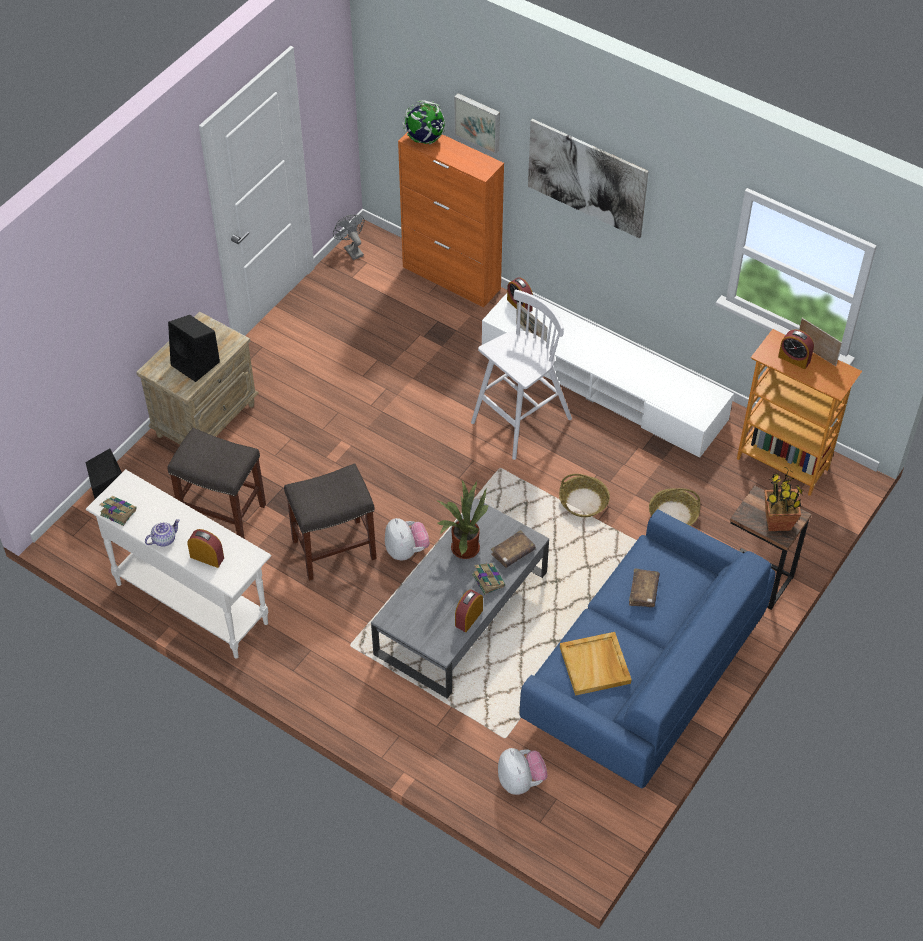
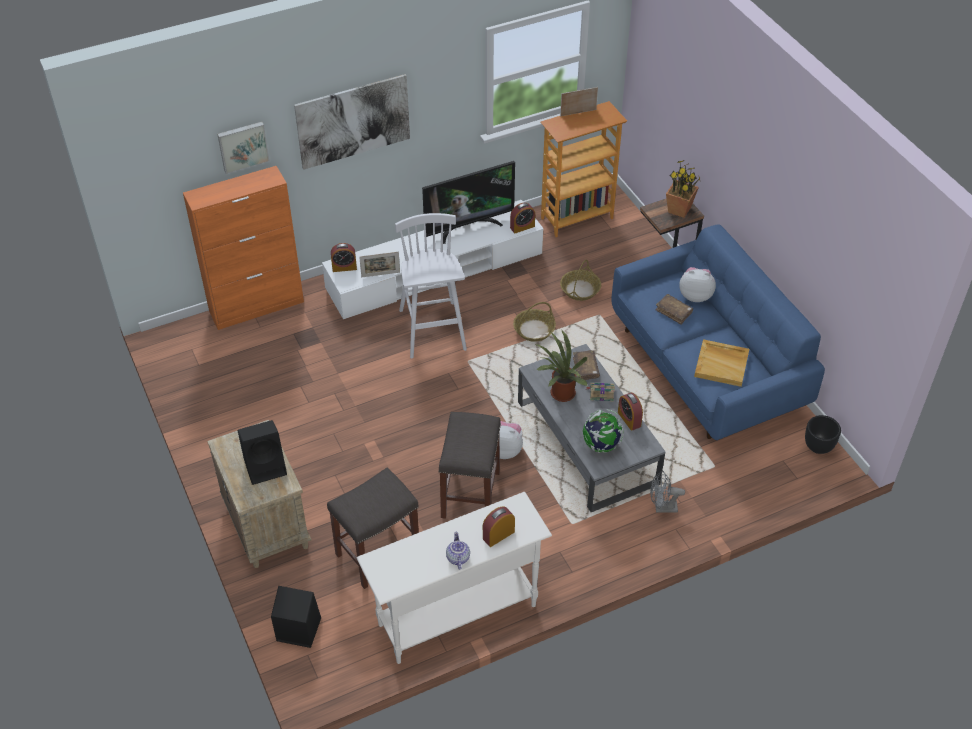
camera: 60 degrees left, 5 degrees down
(117, 512) = (402, 580): book -> none
(351, 250) = (169, 352): grey fan -> grey fan (662, 508)
(424, 139) = (206, 195): globe -> globe (601, 445)
(521, 781) = (756, 473): plush toy -> plush toy (695, 295)
(599, 827) = (818, 447): none -> black planter
(653, 370) = (468, 227): none -> television
(794, 359) = (575, 124): alarm clock -> alarm clock (522, 227)

